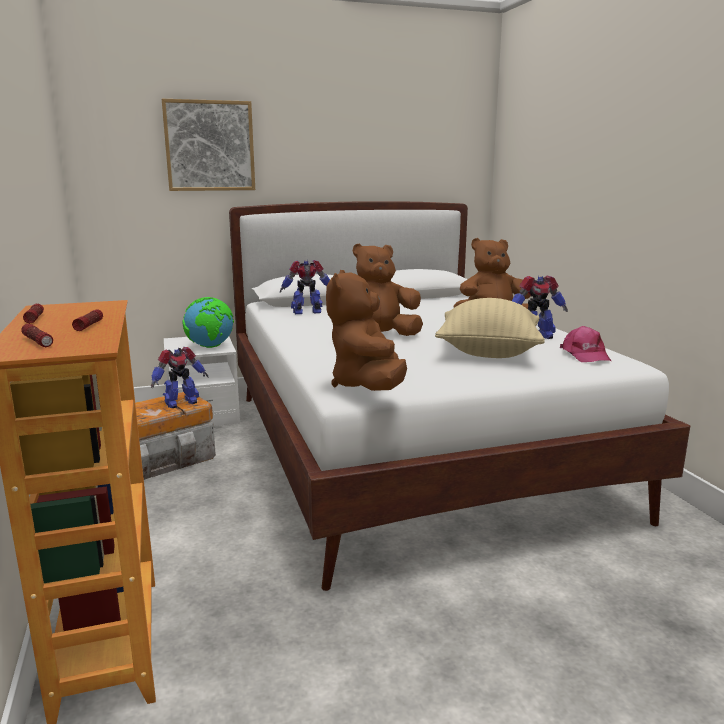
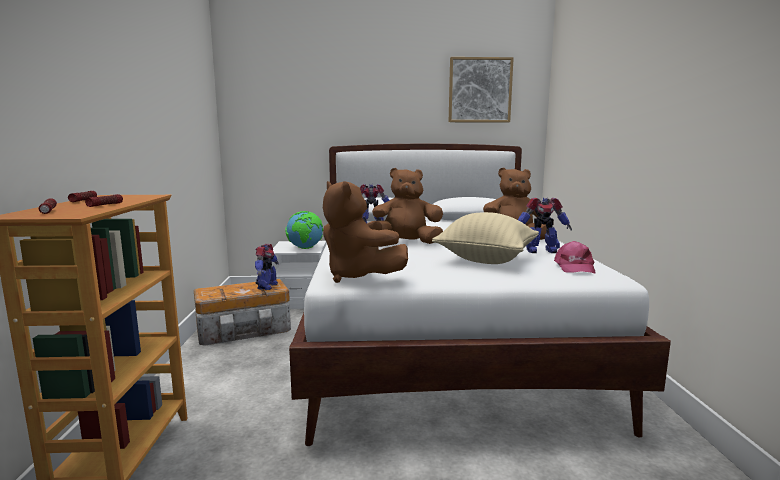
camera: 15 degrees right, 5 degrees down
(180, 403) = (266, 286): toy robot -> toy robot turned 60 degrees counterclockwise
(209, 146) = (318, 101): picture -> picture (480, 90)
(368, 386) = (357, 276): brown plush toy -> brown plush toy turned 60 degrees counterclockwise

